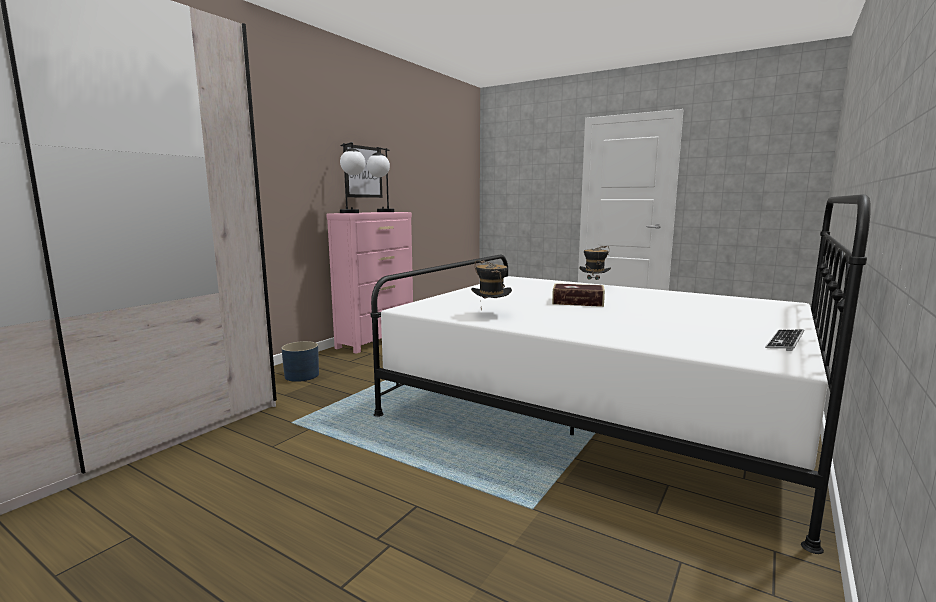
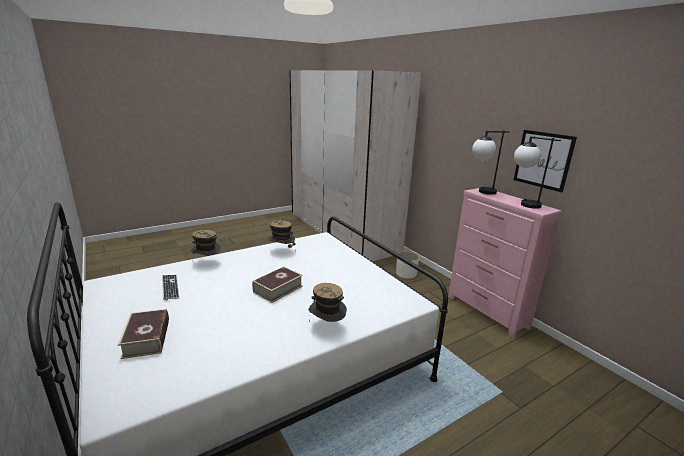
camera: 115 degrees right, 10 degrees up
(302, 375) = (406, 273): blue planter -> white planter
(599, 334) = (207, 263): none -> hat
(743, 315) = (147, 338): none -> book
(785, 341) = (105, 307): keyboard -> keyboard (170, 287)

